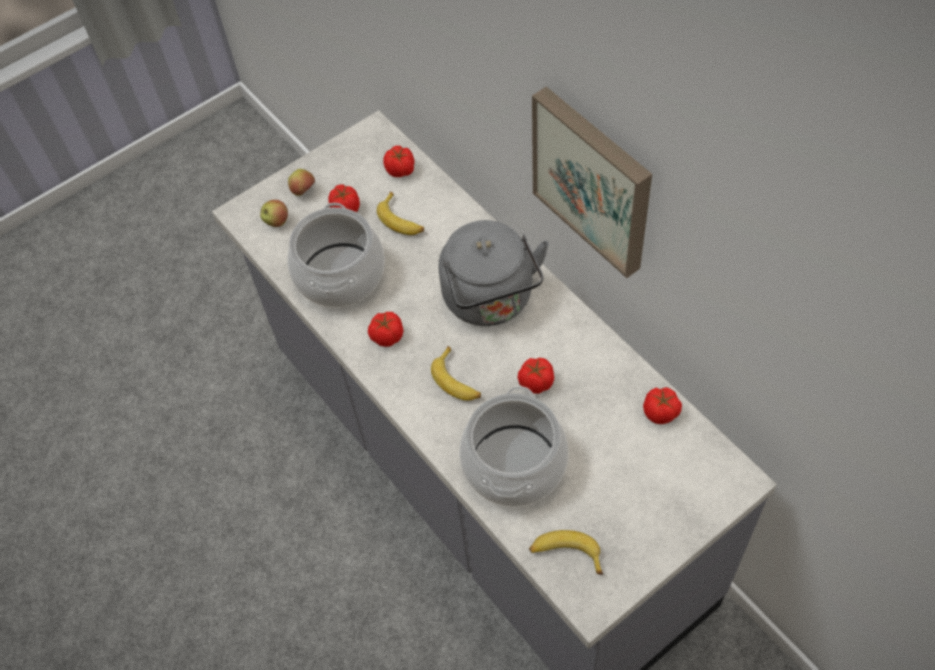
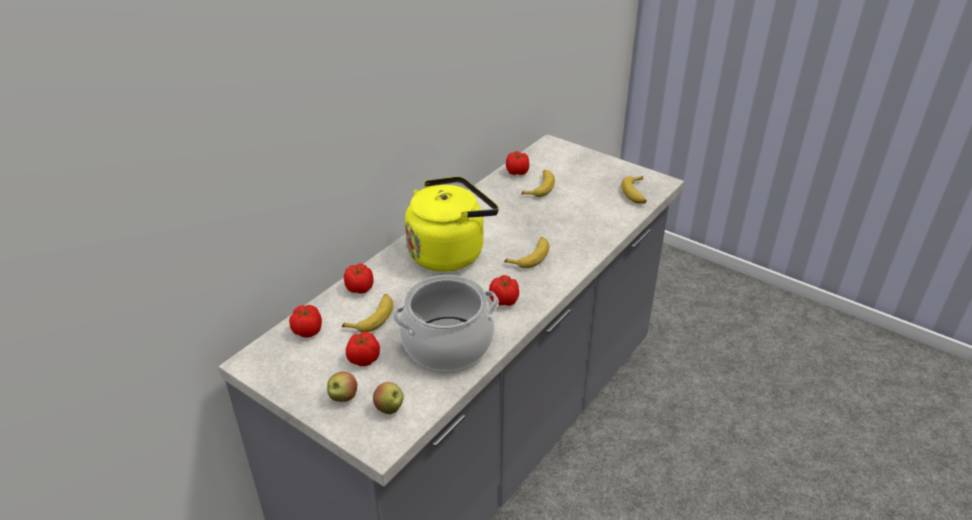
camera: 110 degrees left, 20 degrees down
(491, 301) = (450, 252): grey kettle -> yellow kettle
(515, 465) = (586, 221): cooking pot -> none
(535, 382) = (516, 221): tomato -> tomato (360, 289)
(594, 180) = (419, 88): picture -> none
(612, 431) = (540, 187): none -> banana

